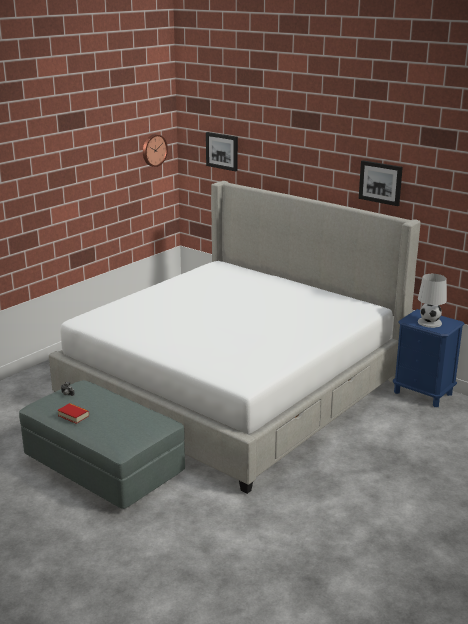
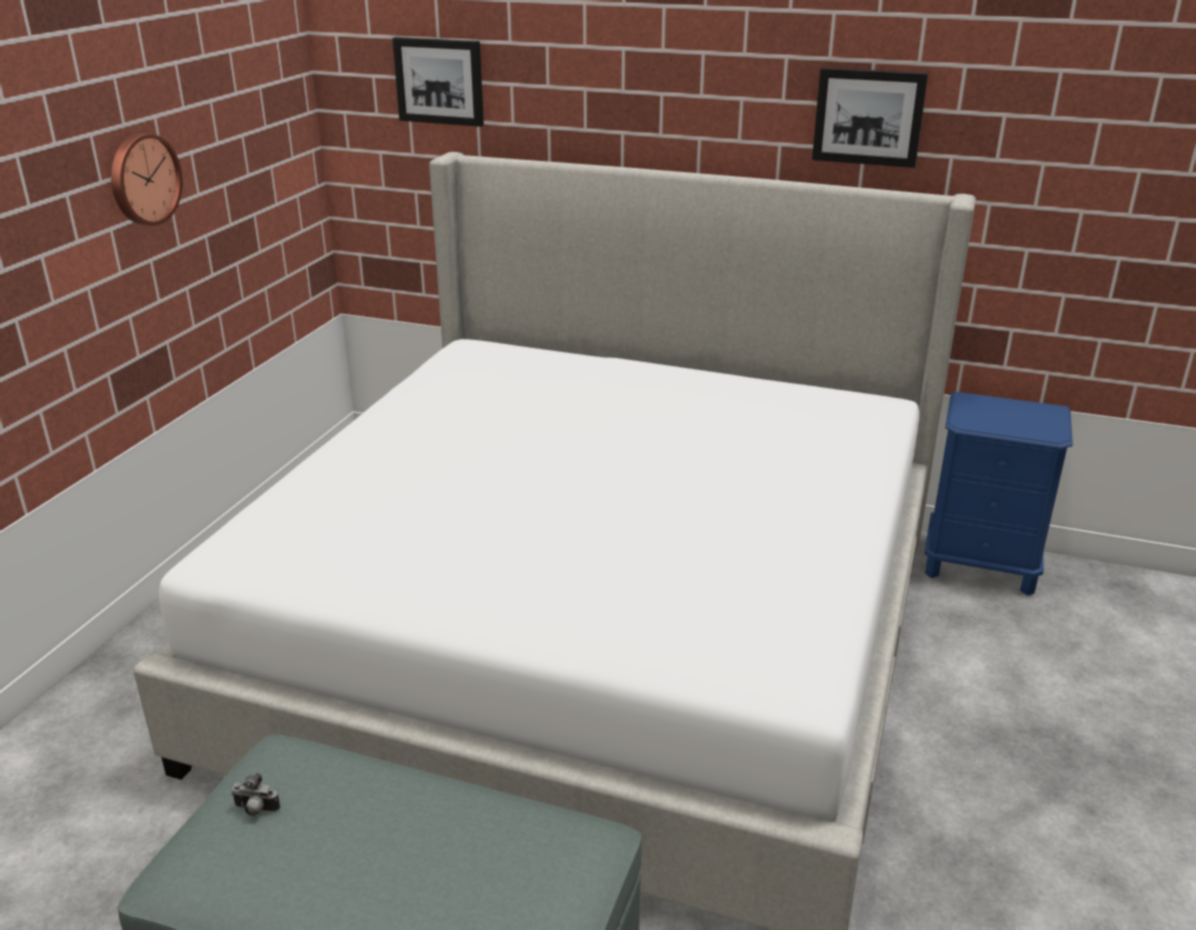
camera: 20 degrees left, 5 degrees up
(73, 416) = (315, 893): book -> none
(153, 150) = (268, 90): wall clock -> wall clock (143, 179)
(429, 322) = (1010, 419): white table lamp -> none

